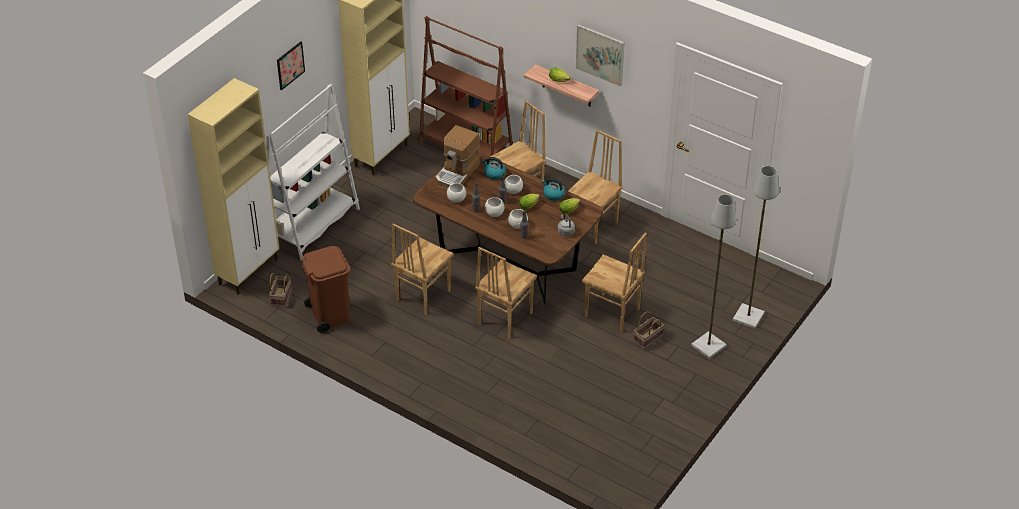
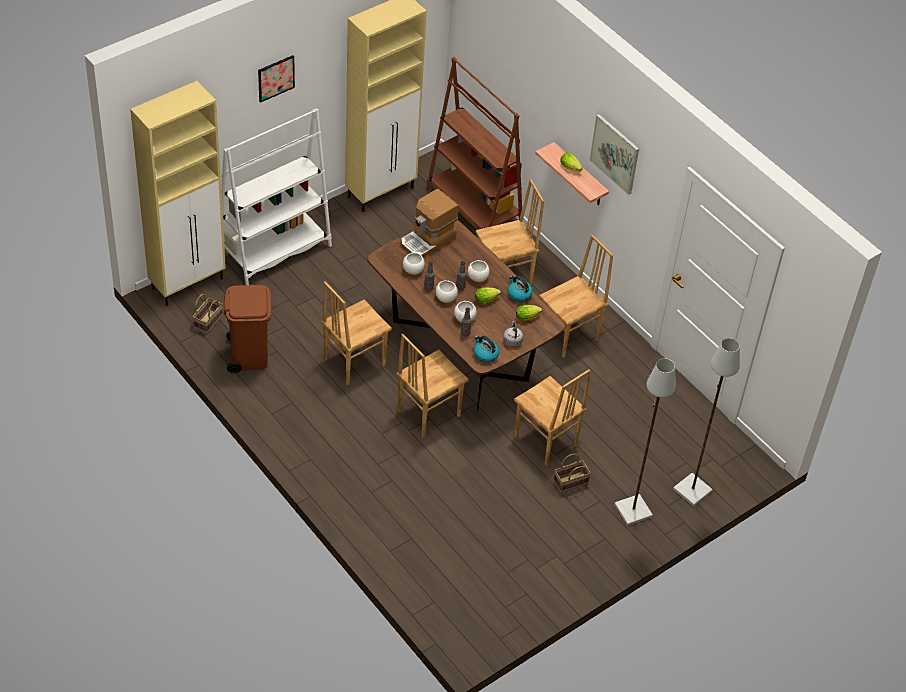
camera: 15 degrees right, 5 degrees up
(494, 173) = (466, 252): kettle -> kettle (485, 354)

